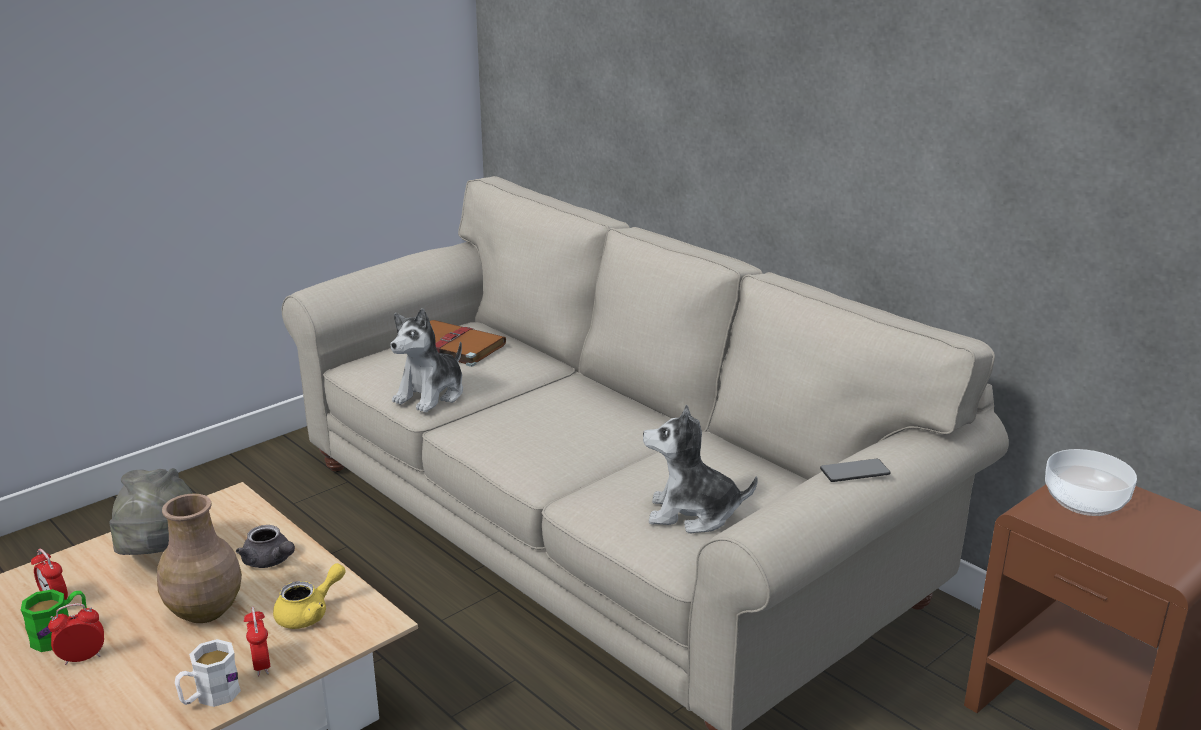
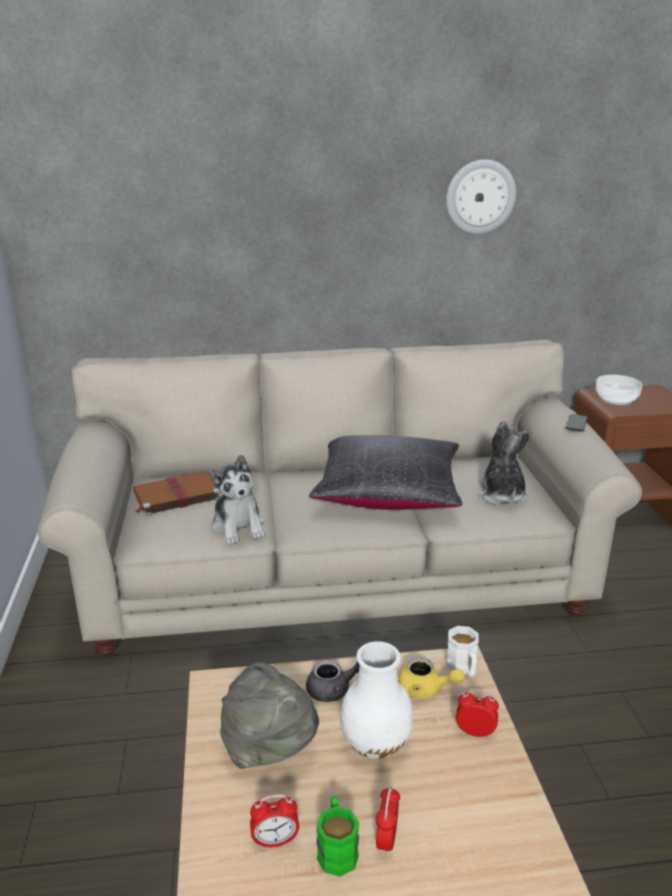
camera: 55 degrees left, 0 degrees up
(205, 611) = (377, 744): brown vase -> white vase
(210, 697) = (498, 772): white mug -> white mug (463, 668)
(309, 613) = (426, 689): yellow teapot -> yellow teapot turned 120 degrees clockwise
(614, 444) = (388, 491): none -> black pillow
(692, 514) = (501, 495): plush toy -> plush toy turned 135 degrees clockwise
(938, 76) = (480, 197): none -> wall clock

